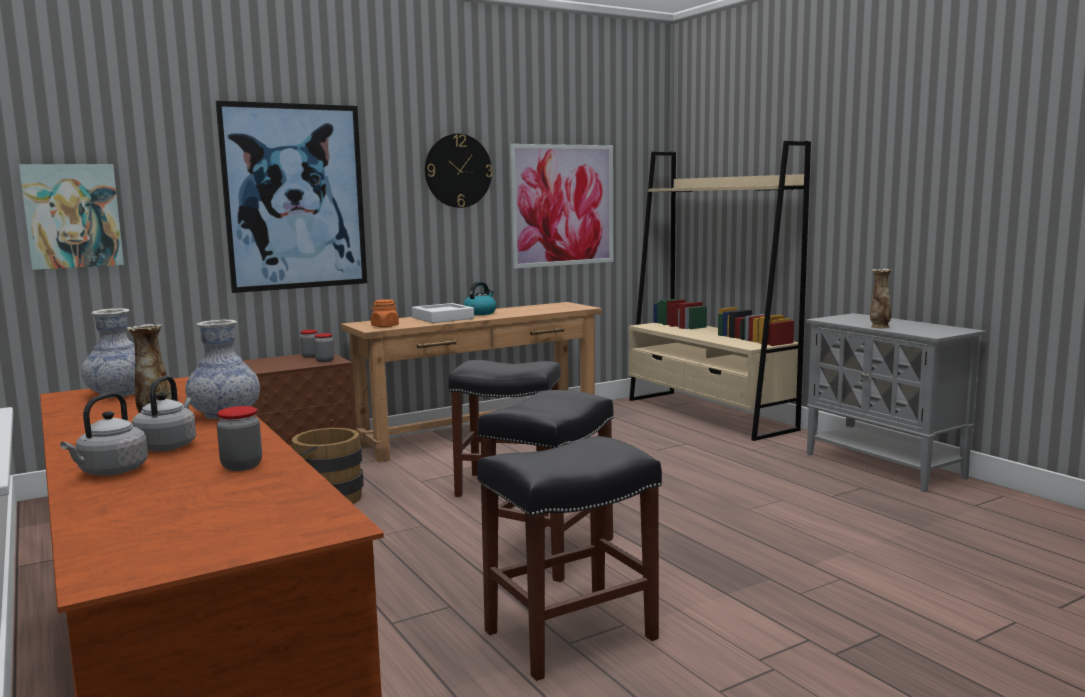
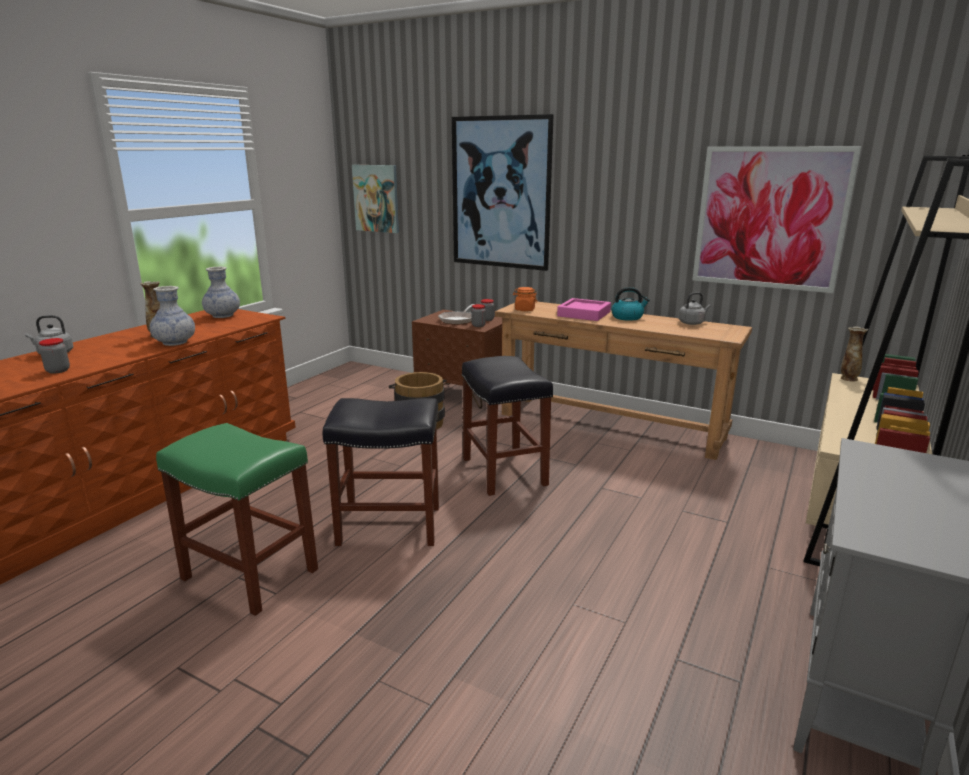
camera: 60 degrees right, 10 degrees up
(168, 446) = (103, 350): grey kettle -> grey kettle (692, 323)
(283, 363) = (458, 320): none -> frying pan
(443, 318) = (584, 314): white tray -> pink tray
(458, 171) = (644, 175): wall clock -> none
(571, 634) = (252, 574): black stool -> green stool
(879, 327) = (860, 490): vase -> vase (848, 379)

